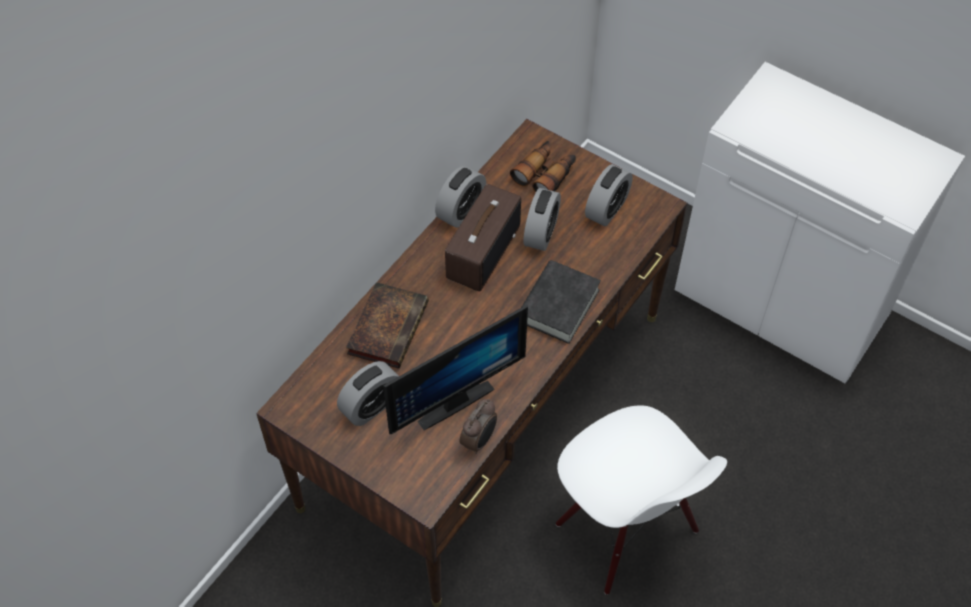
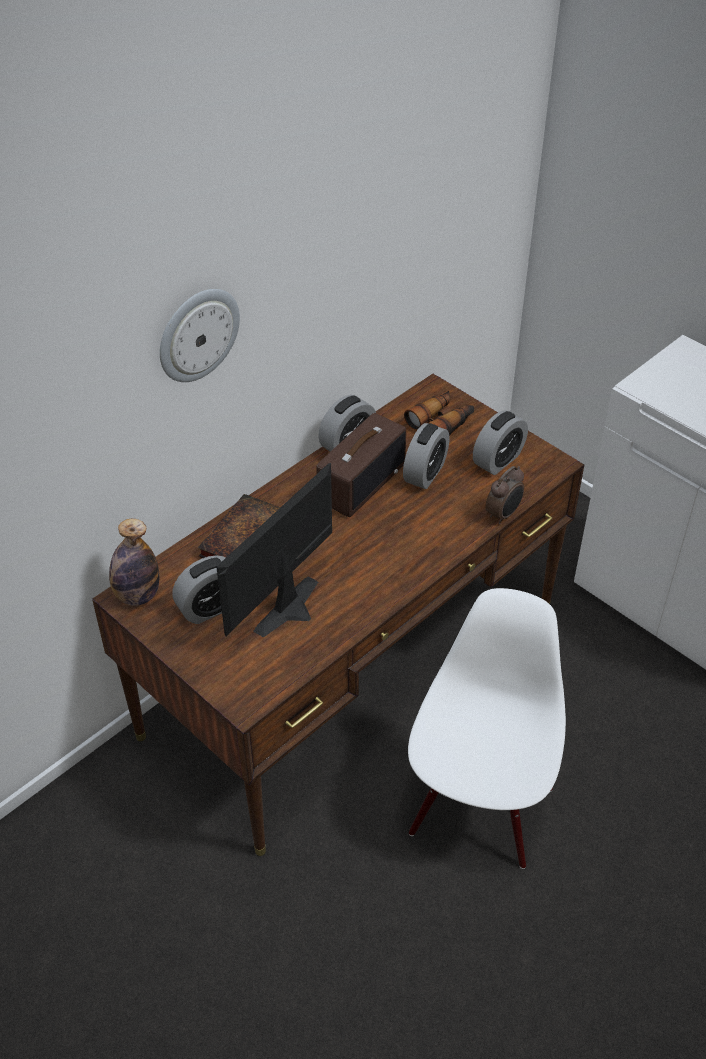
camera: 10 degrees right, 10 degrees down
(298, 404) = (137, 595): none -> bottle
(331, 164) = (197, 334): none -> wall clock
(450, 398) = (295, 611): monitor -> monitor turned 150 degrees clockwise
(479, 440) = (316, 655): alarm clock -> alarm clock (503, 514)
(558, 305) = (428, 540): black book -> none
(625, 529) = (479, 808): white chair -> white chair turned 135 degrees counterclockwise

